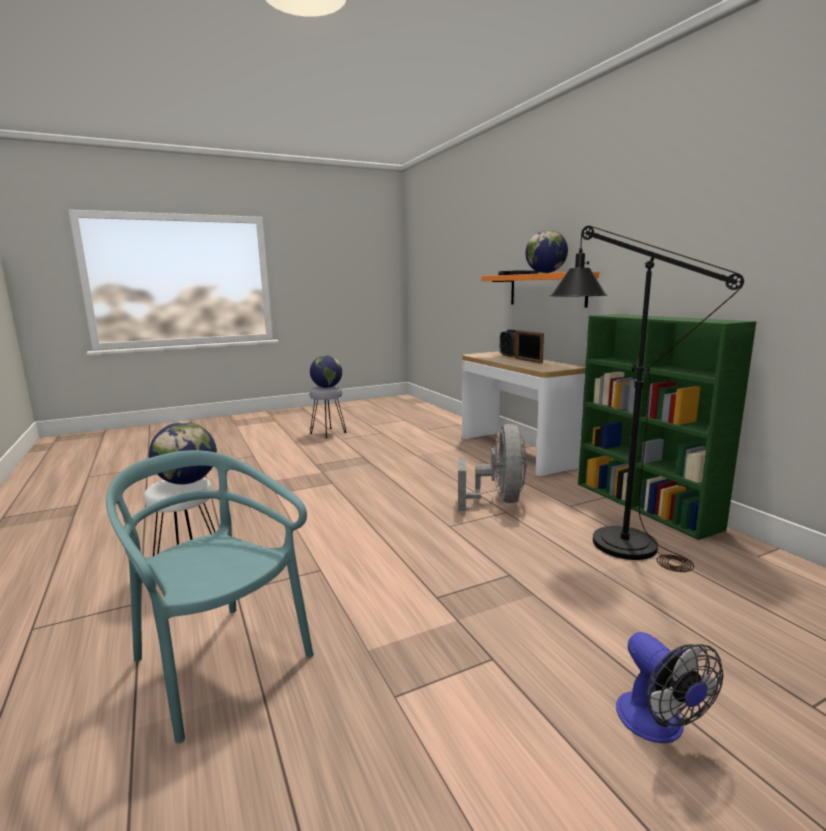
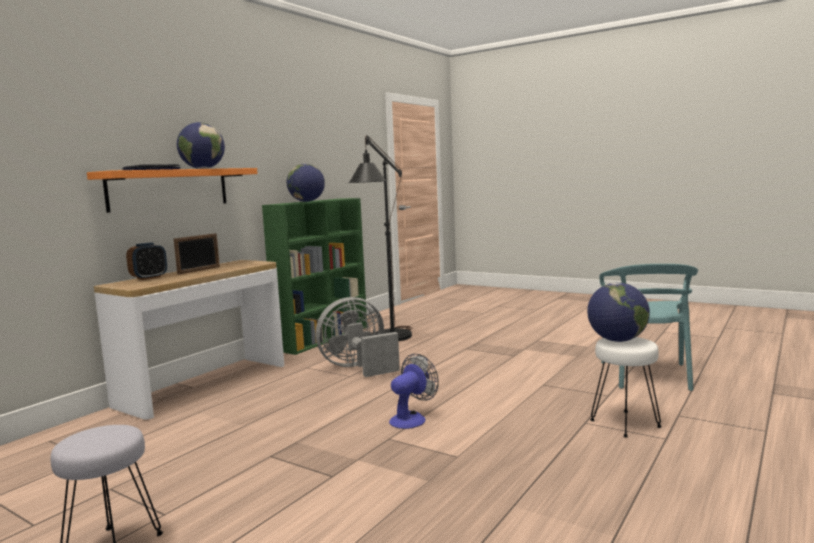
camera: 120 degrees left, 5 degrees down
(327, 387) = (95, 437): globe -> globe (307, 201)
(658, 726) = (526, 322): fan -> fan (412, 418)

